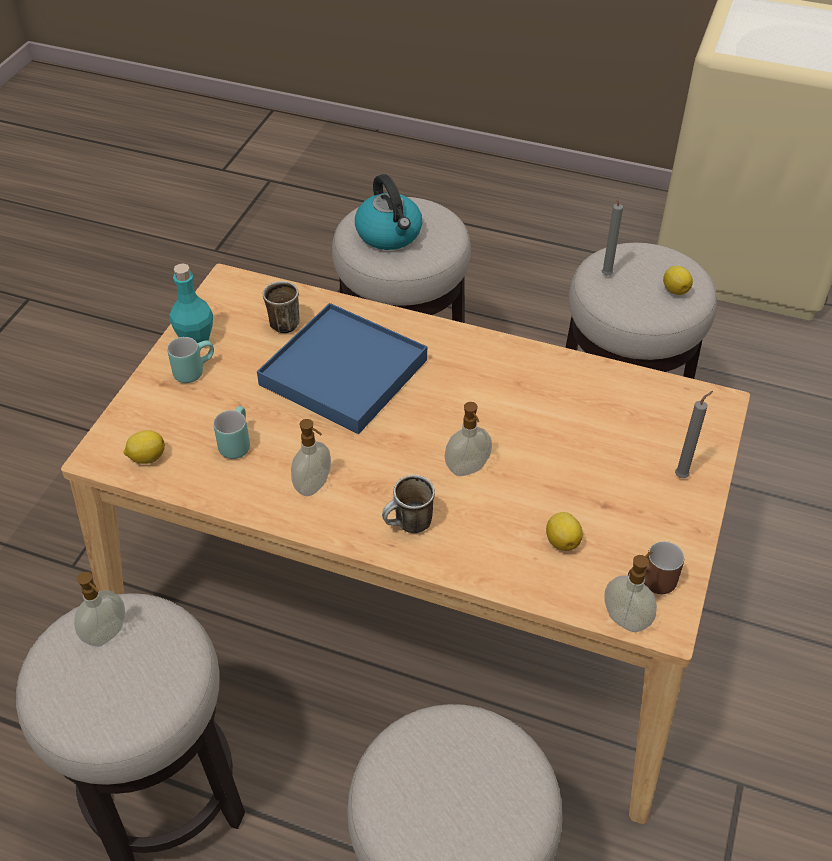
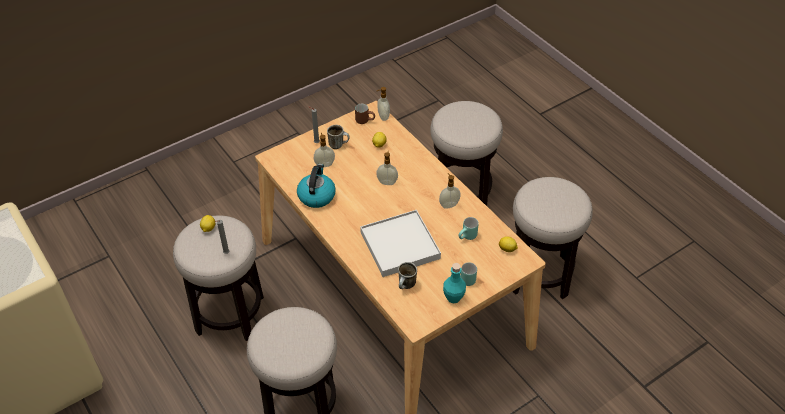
camera: 145 degrees left, 0 degrees up
(107, 634) = (551, 210): soap dispenser -> soap dispenser (324, 164)
(344, 372) = (399, 245): blue tray -> white tray
(389, 234) = (299, 337): kettle -> kettle (316, 195)
(409, 526) = (426, 174): mug -> mug (339, 145)

